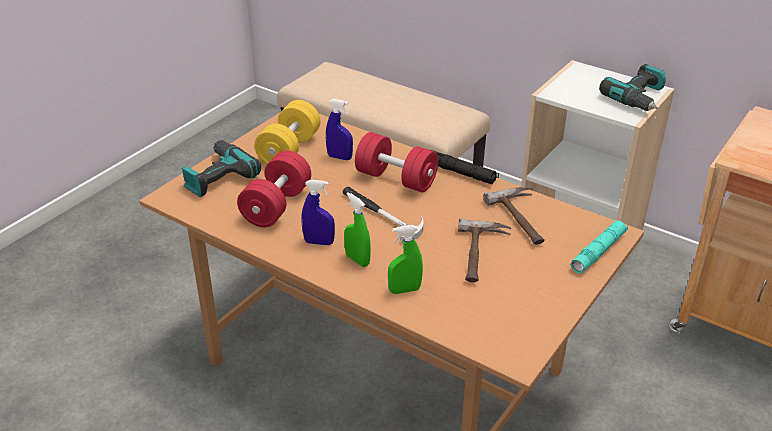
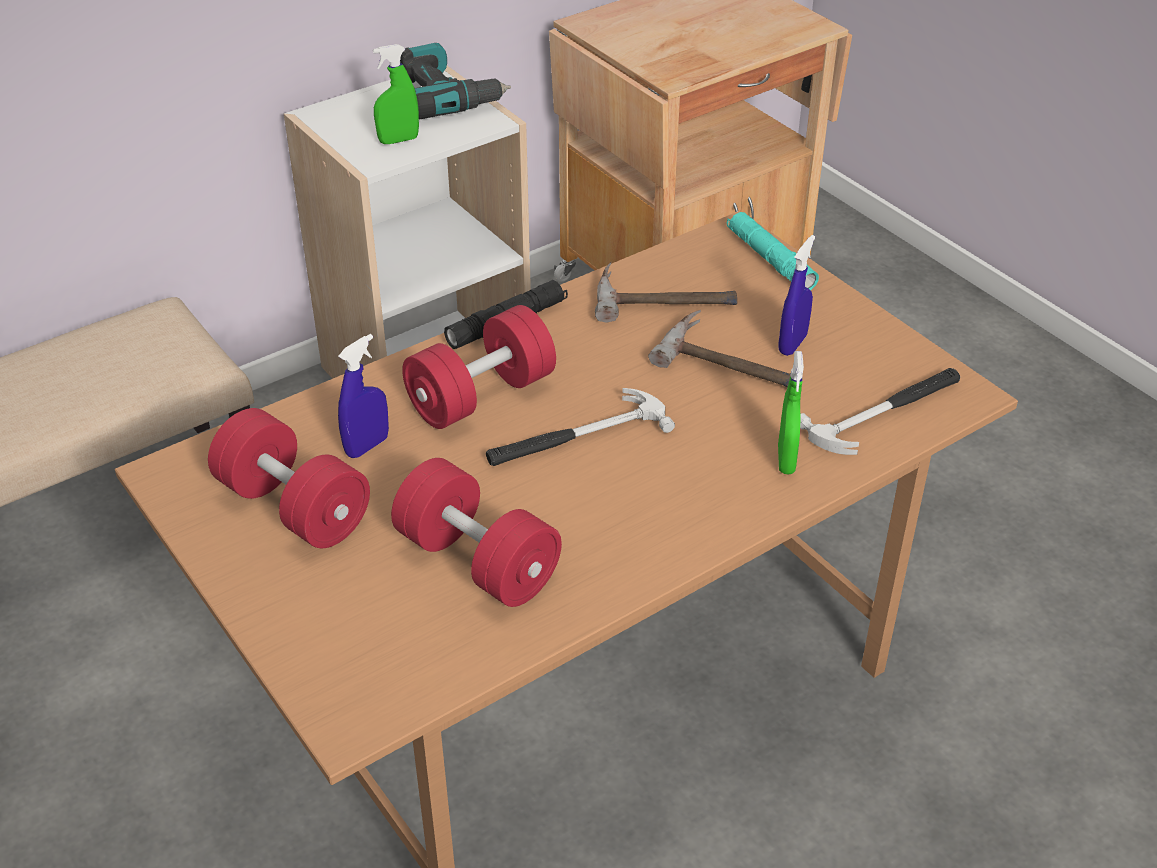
camera: 70 degrees left, 5 degrees up
(216, 176) = (319, 631): power drill -> none
(289, 150) = (294, 507): yellow dumbbell -> red dumbbell
(319, 242) = (619, 528): blue spray bottle -> blue spray bottle (792, 344)
(357, 260) = (689, 493): green spray bottle -> green spray bottle (398, 140)
(474, 324) = (886, 412): none -> hammer

